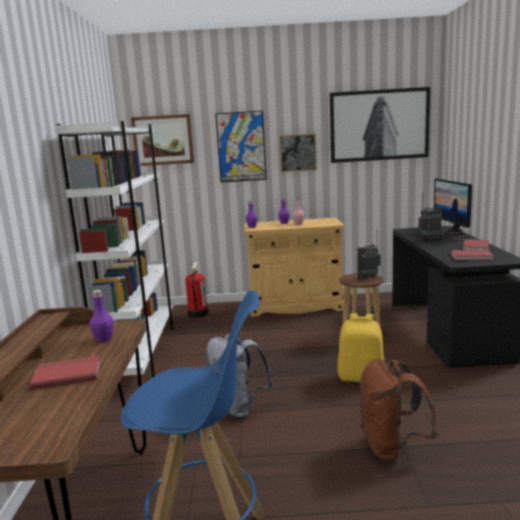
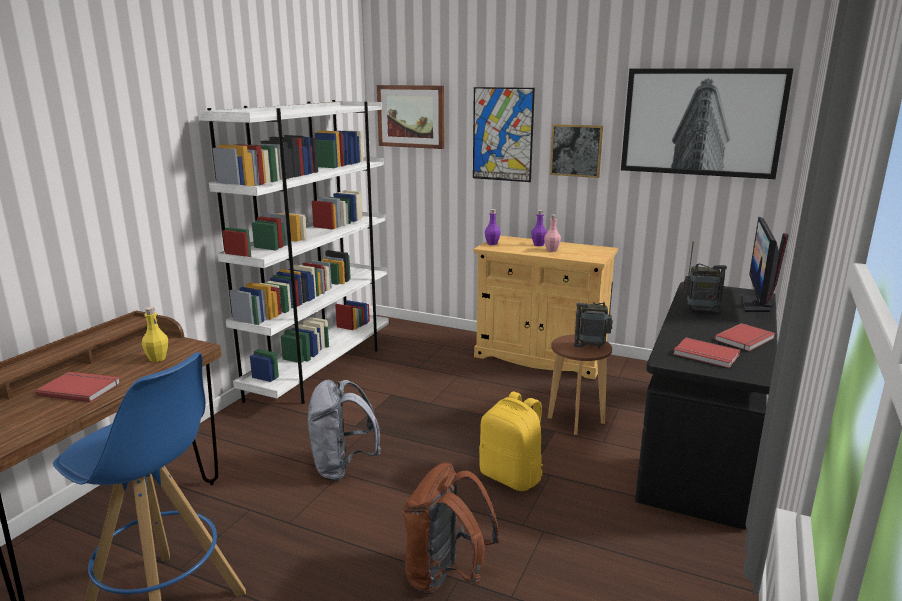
camera: 25 degrees right, 5 degrees up
(103, 339) = (157, 358): purple bottle -> yellow bottle
(198, 313) = (421, 338): fire extinguisher -> none

